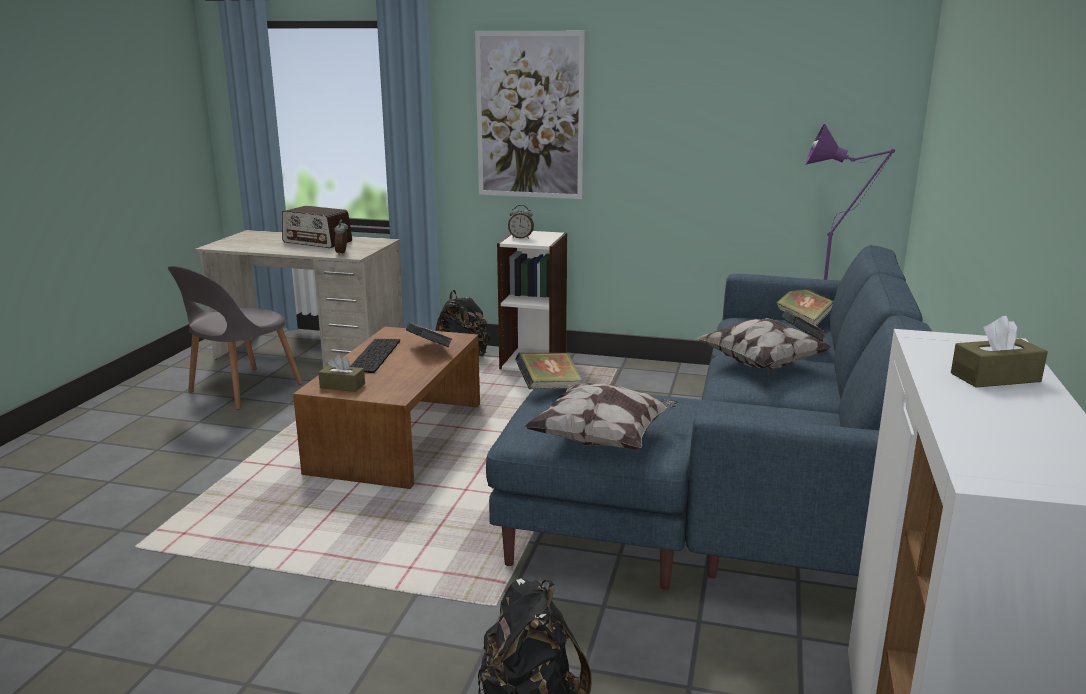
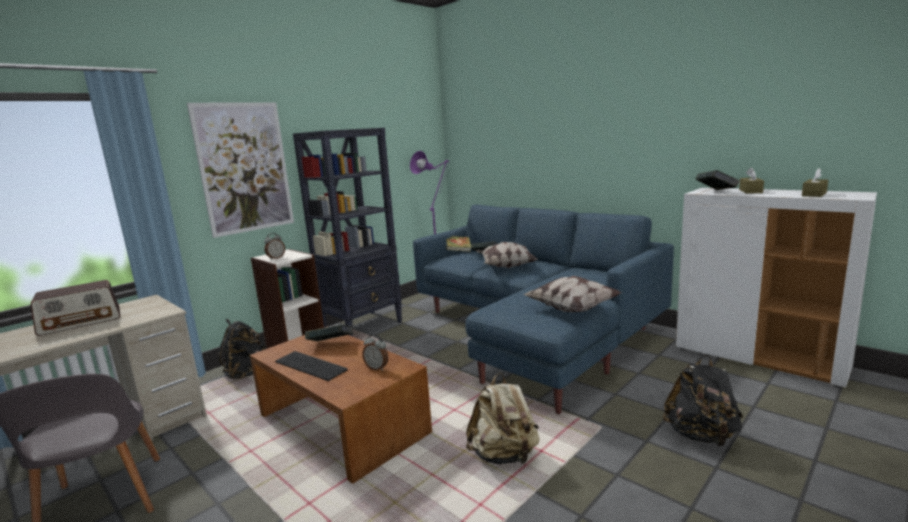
camera: 60 degrees left, 5 degrees down
(342, 253) = (147, 315): alarm clock -> alarm clock (377, 368)
(342, 386) = (357, 385): brown tissue box -> brown tissue box (814, 194)
(389, 545) = (504, 455): none -> beige backpack
(548, 388) = (487, 310): book -> book (716, 192)
(632, 374) = (363, 326): none -> black bookcase

